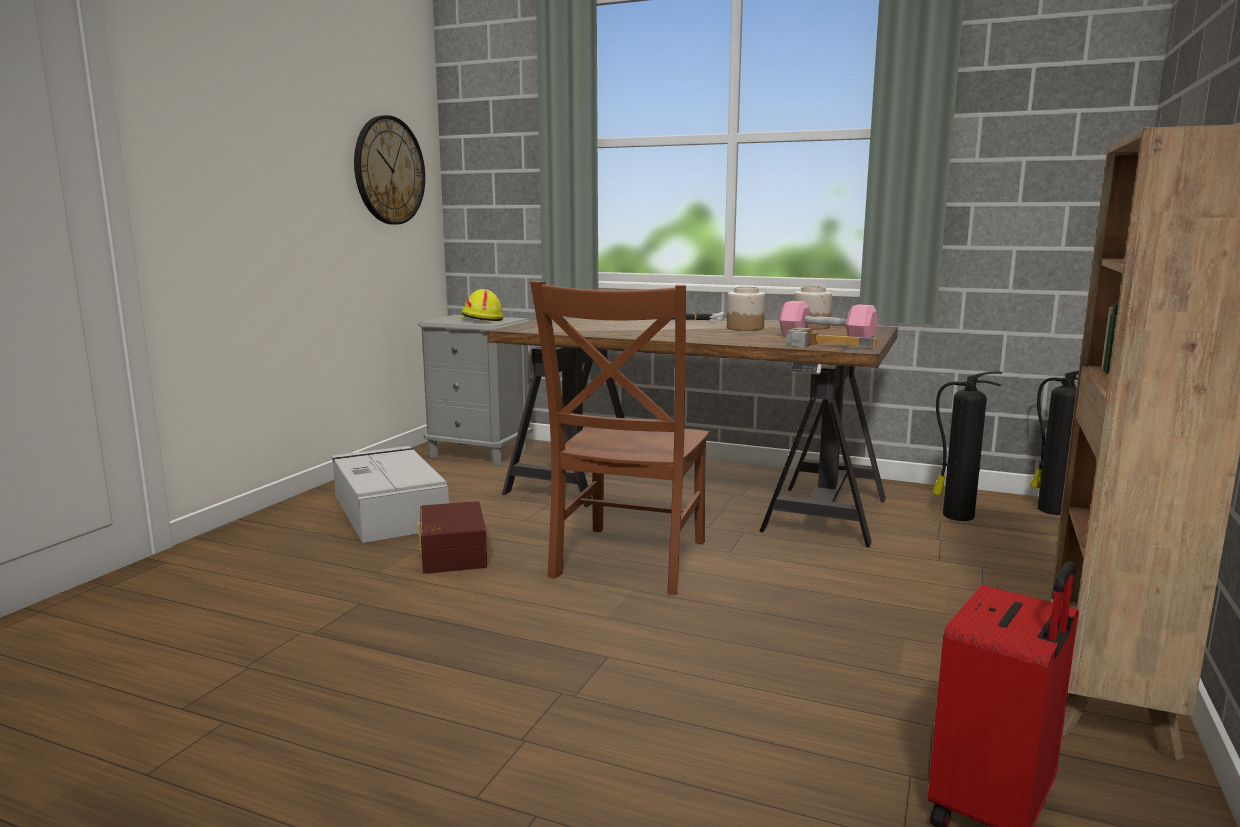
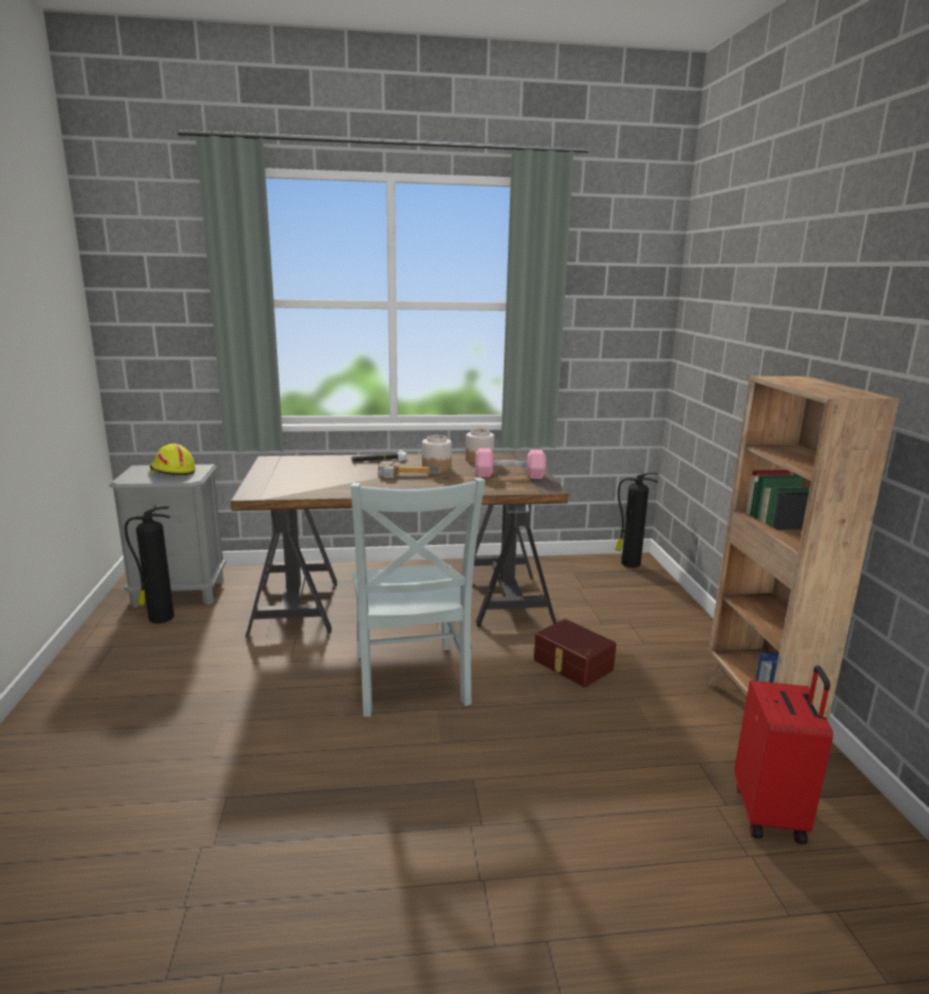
camera: 30 degrees left, 5 degrees up
(389, 170) = (56, 334): wall clock -> none
(389, 510) = (152, 681): grey storage box -> none
(451, 554) = (259, 716): brown storage box -> brown storage box (572, 665)
(627, 561) = (410, 682): brown chair -> grey chair
(828, 346) = (525, 487): hammer -> hammer (407, 474)
(956, 515) = (583, 581): fire extinguisher -> fire extinguisher (159, 618)

